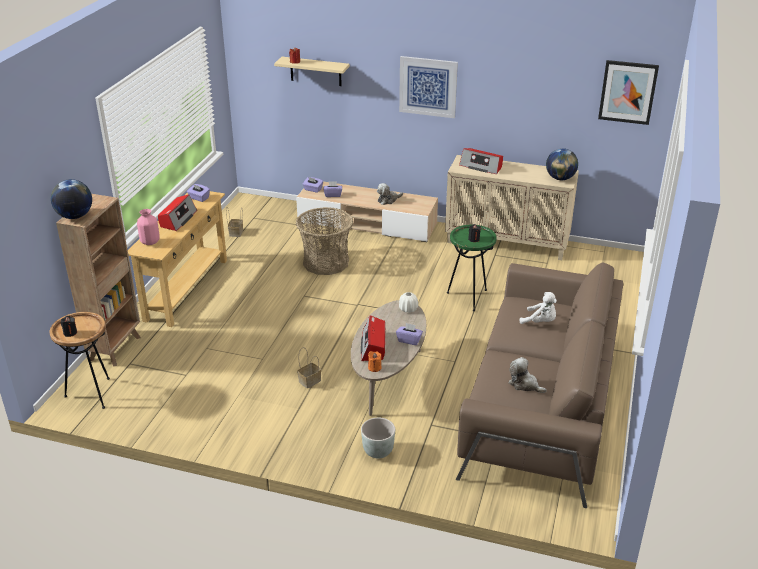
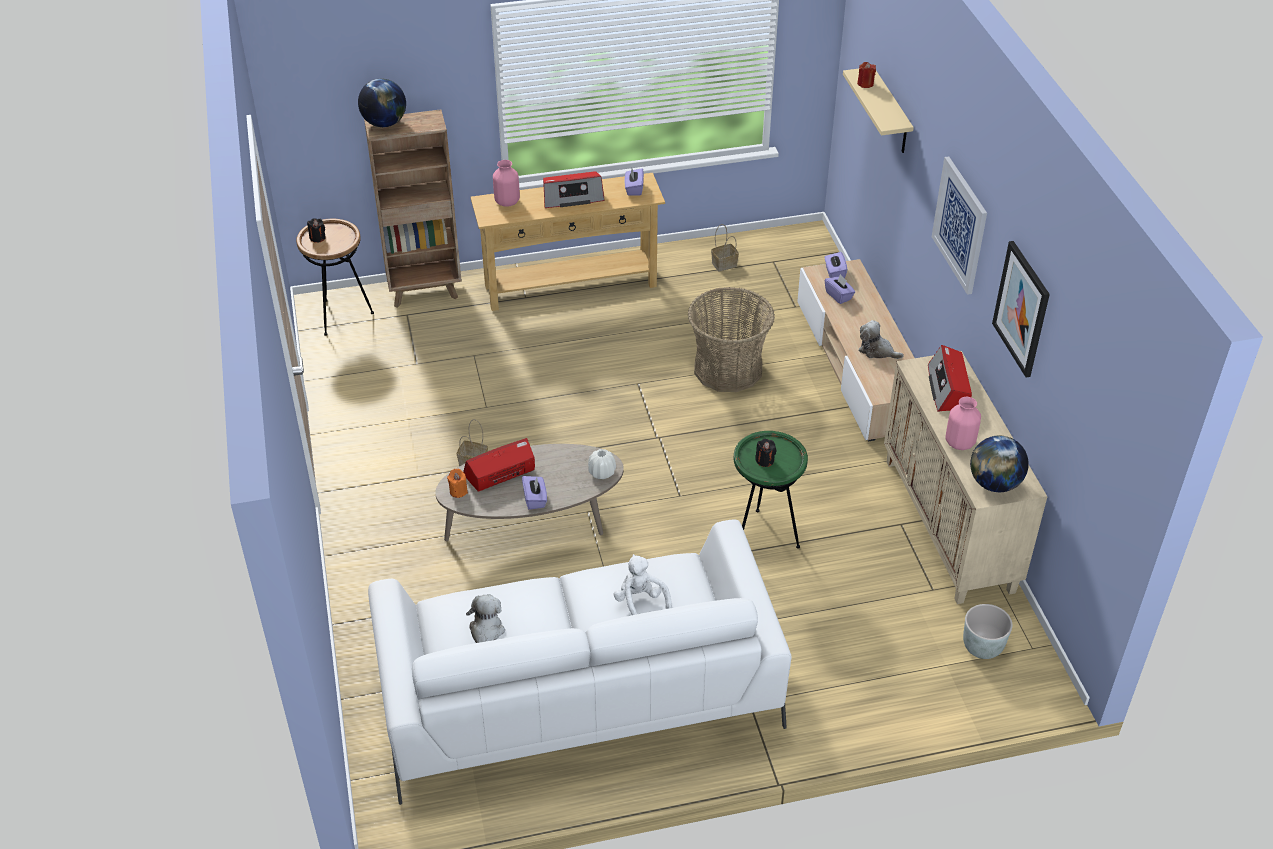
camera: 60 degrees right, 10 degrees up
(378, 451) = (387, 573): grey planter -> grey planter (983, 647)
(524, 177) = (960, 443): none -> pink vase
(540, 322) = (640, 603): white plush toy -> white plush toy turned 150 degrees clockwise
(541, 403) = (578, 693): brown sofa -> white sofa
(627, 92) = (1112, 425): picture -> picture (1022, 309)

